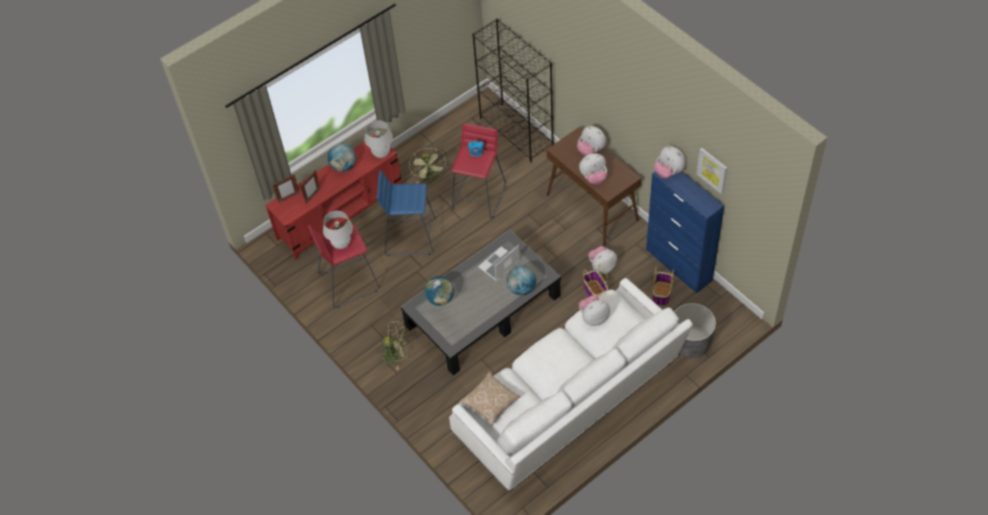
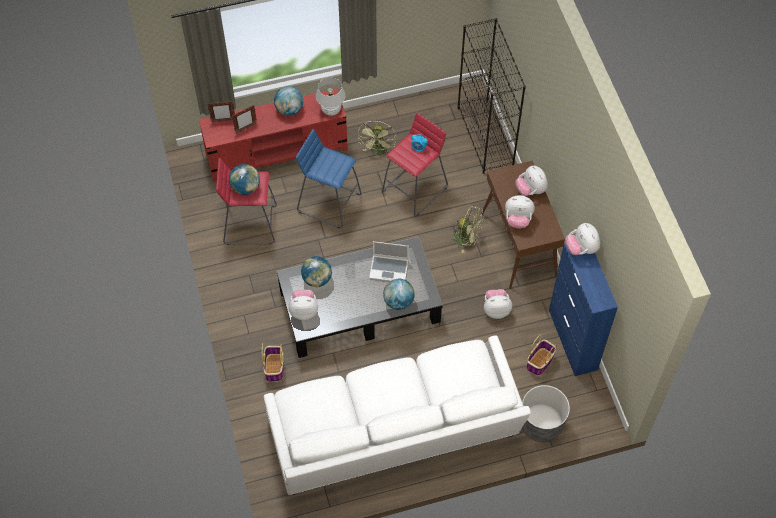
camera: 20 degrees right, 5 degrees up
(341, 243) = (246, 187): white table lamp -> globe
(396, 355) = (257, 315): green fan -> green fan (466, 239)
(490, 403) = (305, 404): pillow -> none
(499, 265) = (389, 268): laptop -> laptop turned 150 degrees counterclockwise
(593, 317) = (447, 361): plush toy -> plush toy (304, 310)
(595, 292) = (476, 333): basket -> basket (274, 368)
(712, 170) = (617, 267): picture -> none

